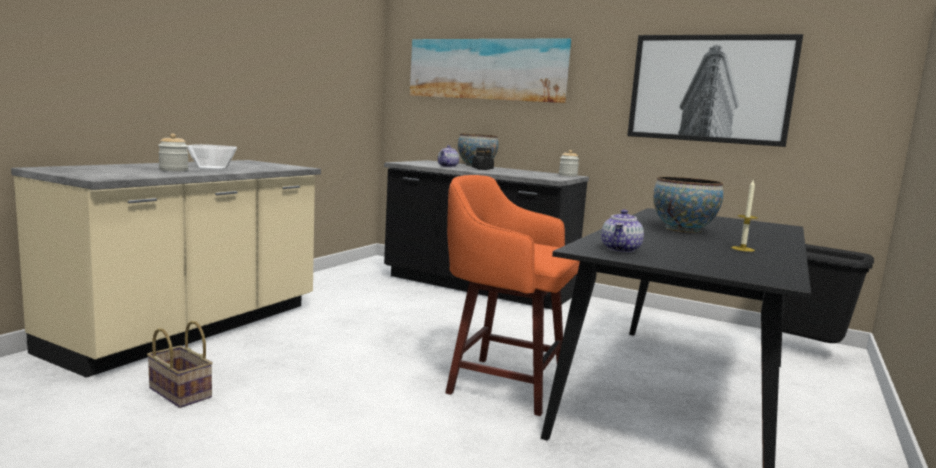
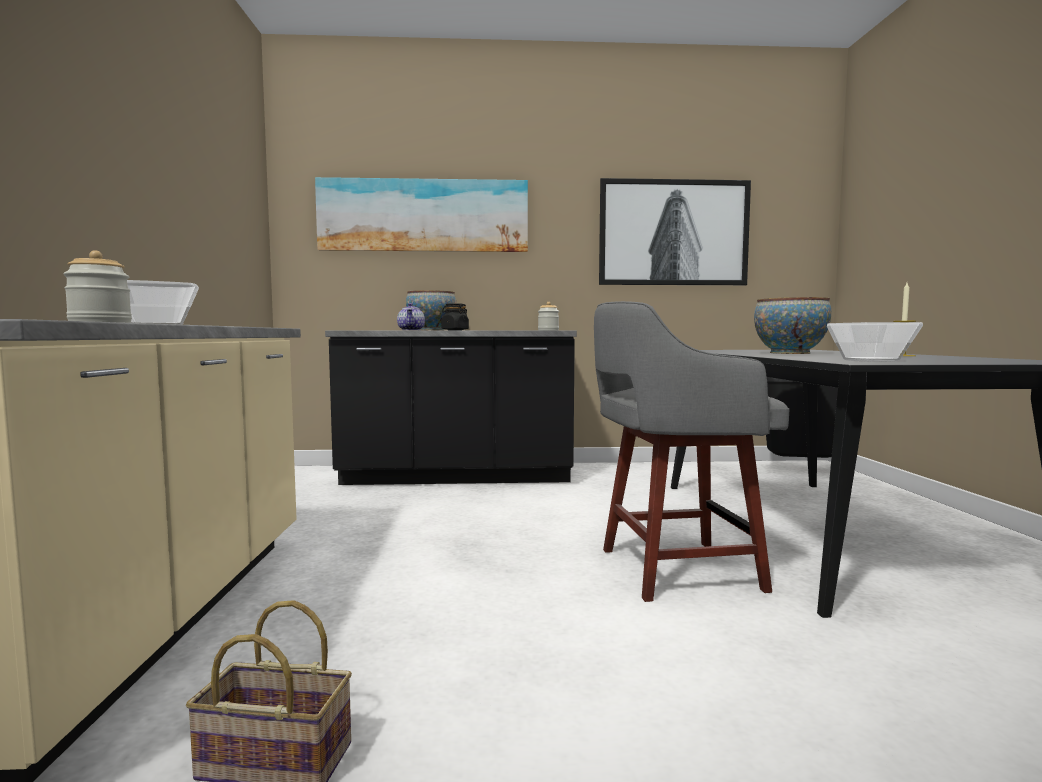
camera: 30 degrees left, 5 degrees down
(502, 384) = (673, 570): orange stool -> grey stool
(621, 249) = (870, 360): teapot -> bowl

